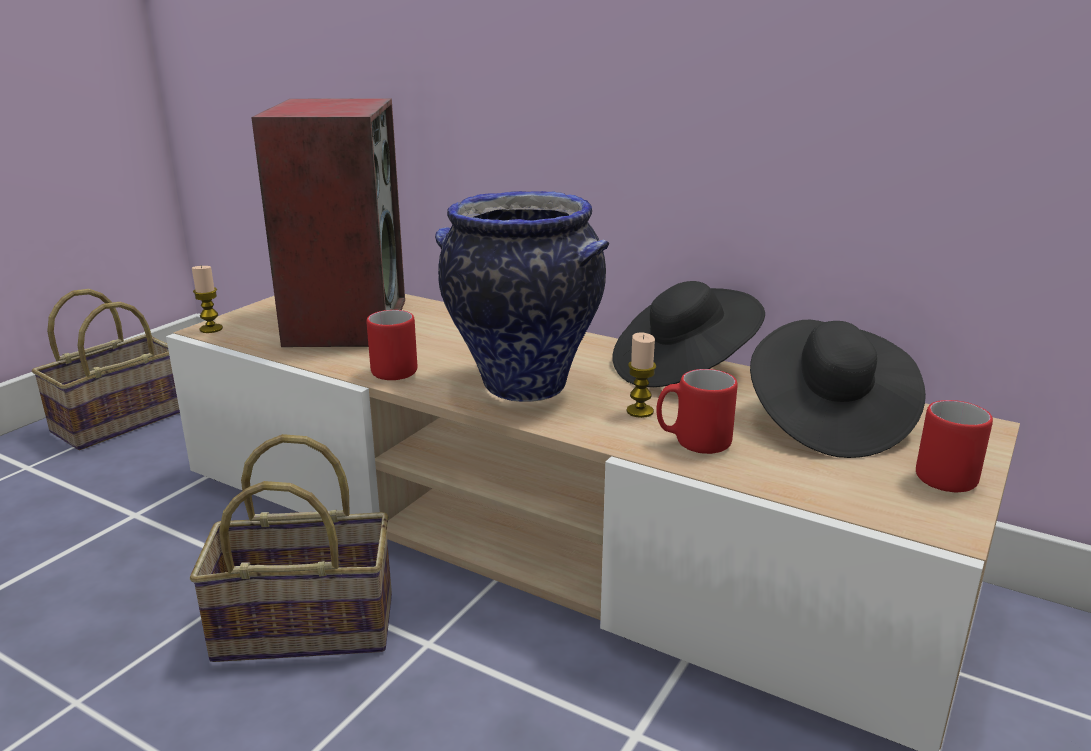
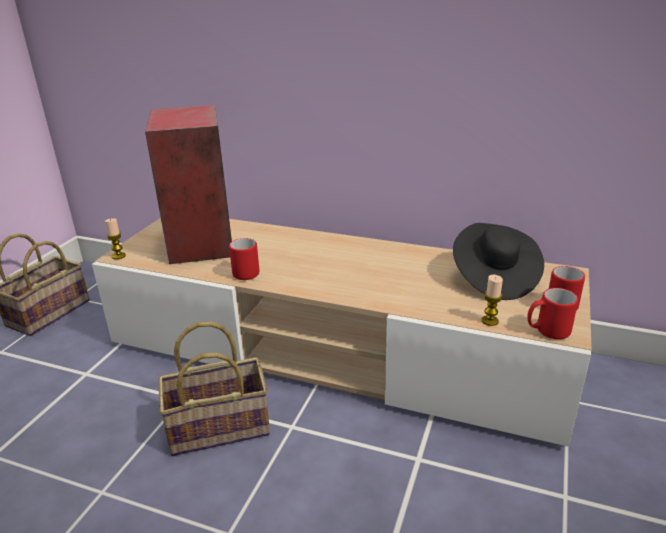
camera: 10 degrees left, 5 degrees up
(522, 386) = (323, 275): vase -> none
(640, 411) = (394, 284): candle -> candle (490, 321)
(683, 369) = (408, 254): black hat -> none
(693, 443) = (429, 300): red mug -> red mug (547, 332)

